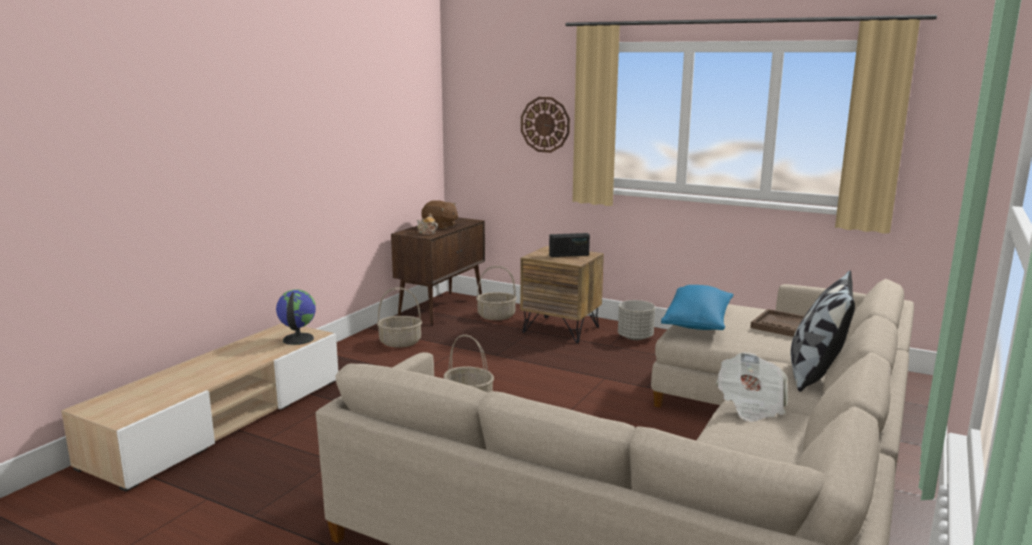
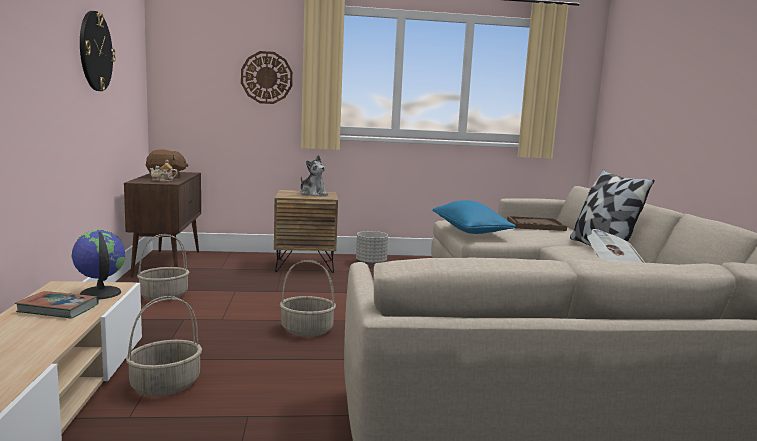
camera: 35 degrees left, 5 degrees down
(258, 348) = (58, 309): none -> book
(355, 123) = (95, 51): none -> wall clock
(496, 316) = (232, 263): basket -> basket (166, 385)
(569, 255) = (313, 194): radio -> plush toy

